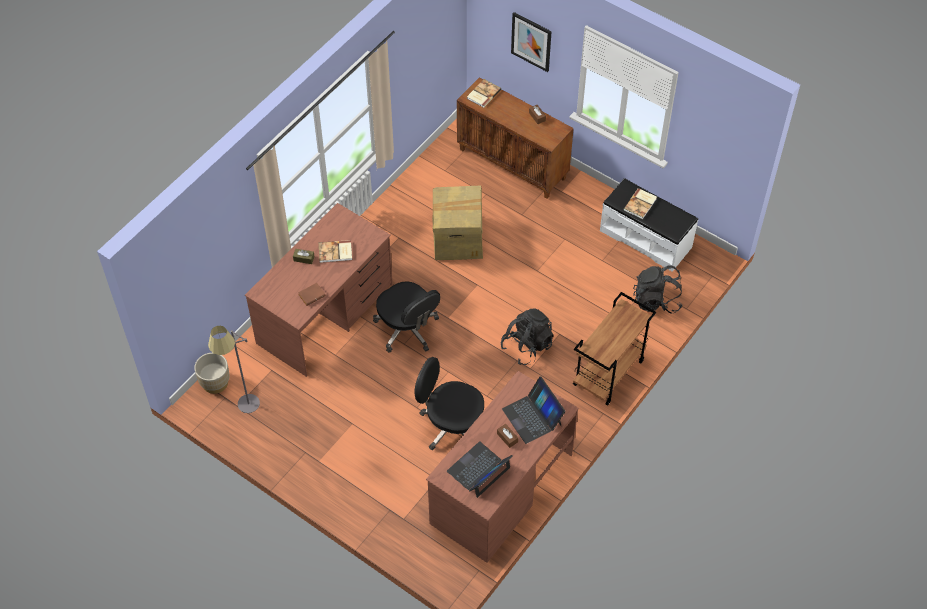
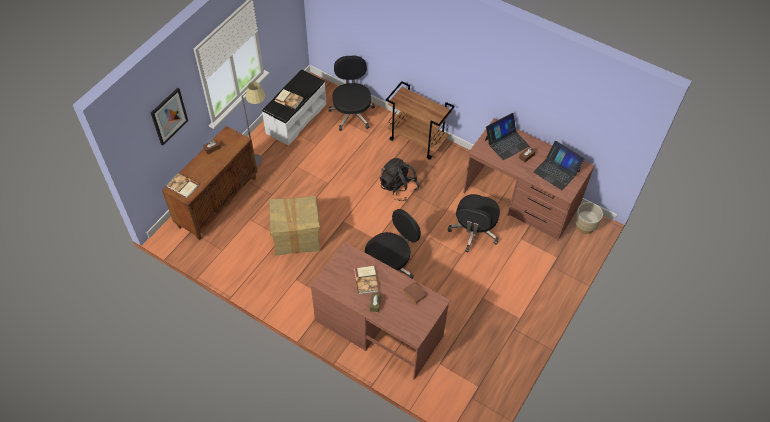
camera: 95 degrees left, 0 degrees up
(215, 383) = (458, 408): beige planter -> beige planter (585, 225)
(244, 412) = (483, 379): grey floor lamp -> grey floor lamp (261, 161)
(656, 300) = (352, 113): black backpack -> black office chair

